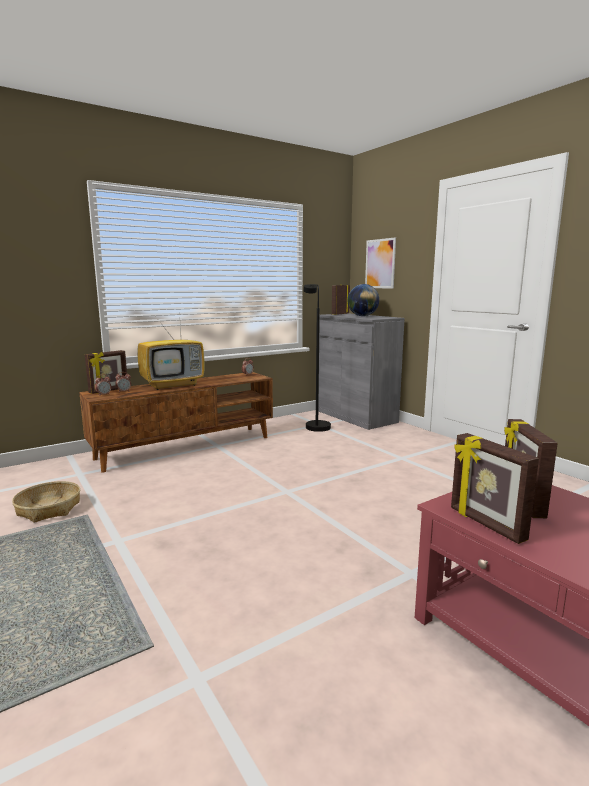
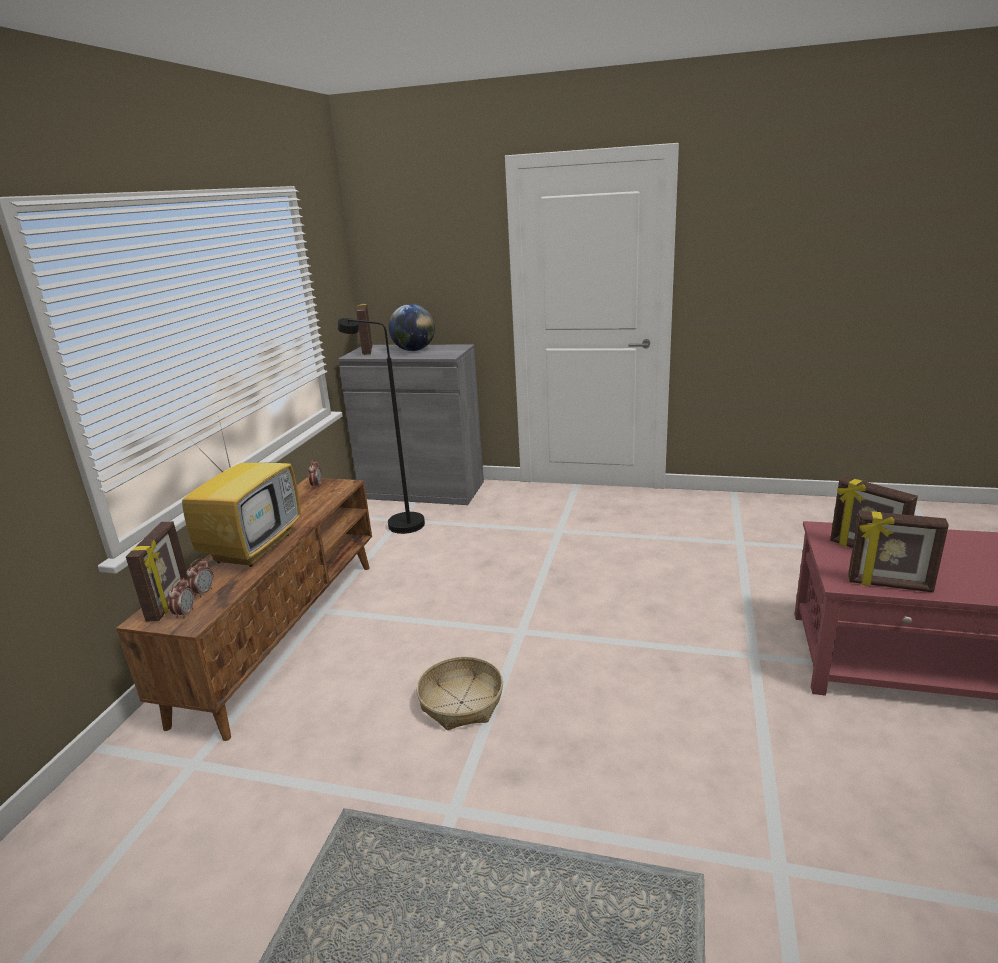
camera: 40 degrees left, 10 degrees up
(49, 508) = (262, 840): basket -> basket (461, 702)
(380, 264) = (414, 269): picture -> none

